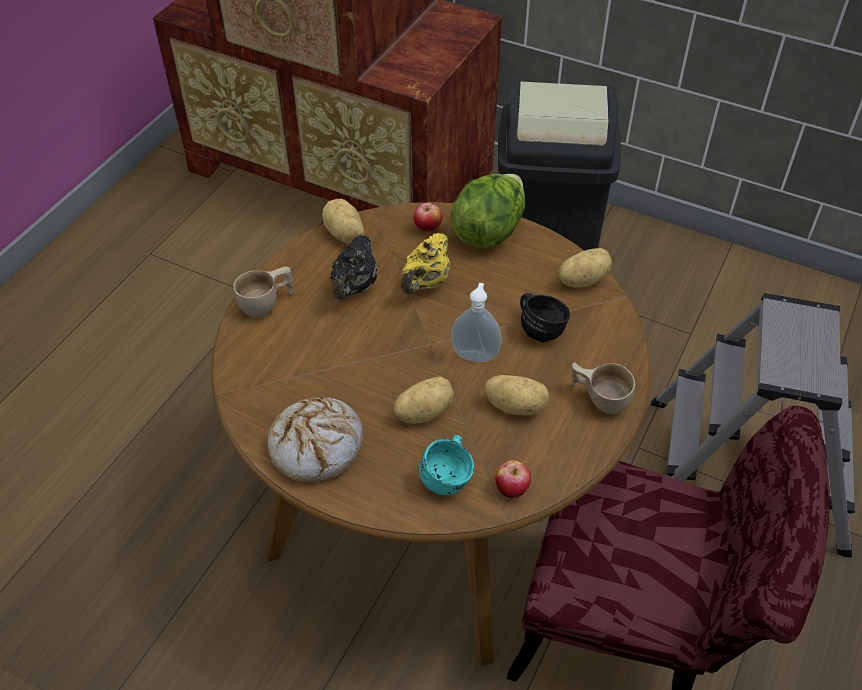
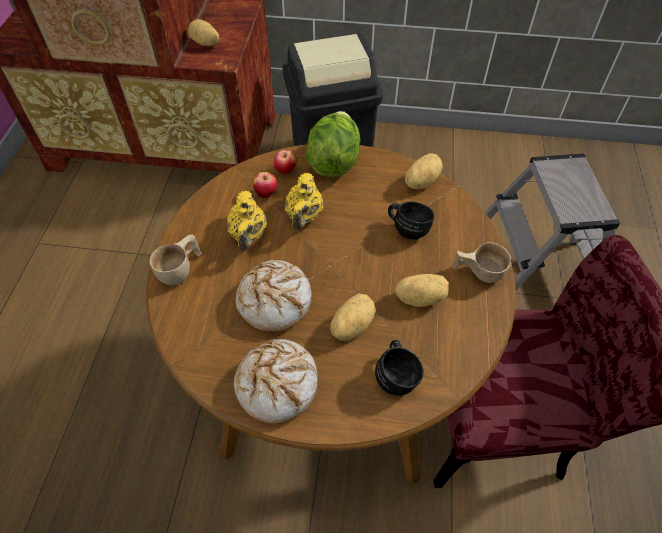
camera: 20 degrees left, 5 degrees up
(344, 235) = (221, 193): potato -> potato (205, 43)
(352, 362) = (274, 300): none -> bread
(354, 287) = (248, 235): black teapot -> yellow teapot
(449, 477) = (397, 375): turquoise mug -> black mug
(475, 354) = (369, 264): soap dispenser -> none
(511, 490) = (450, 370): apple -> apple (266, 194)

